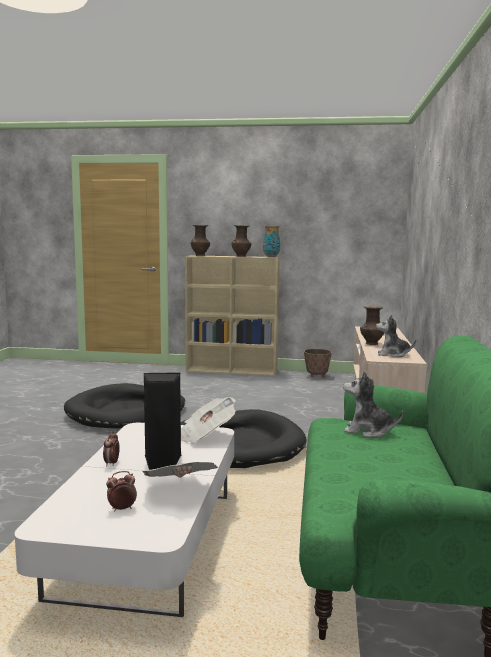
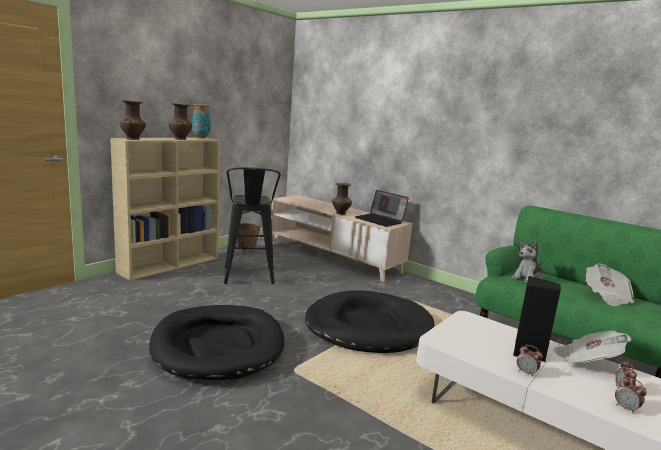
camera: 60 degrees left, 5 degrees up
(78, 510) = (626, 408): none -> alarm clock
(204, 436) = (474, 323): newspaper -> newspaper (606, 297)
(256, 391) = (248, 278): none -> black stool
(392, 354) = (380, 220): plush toy -> laptop

